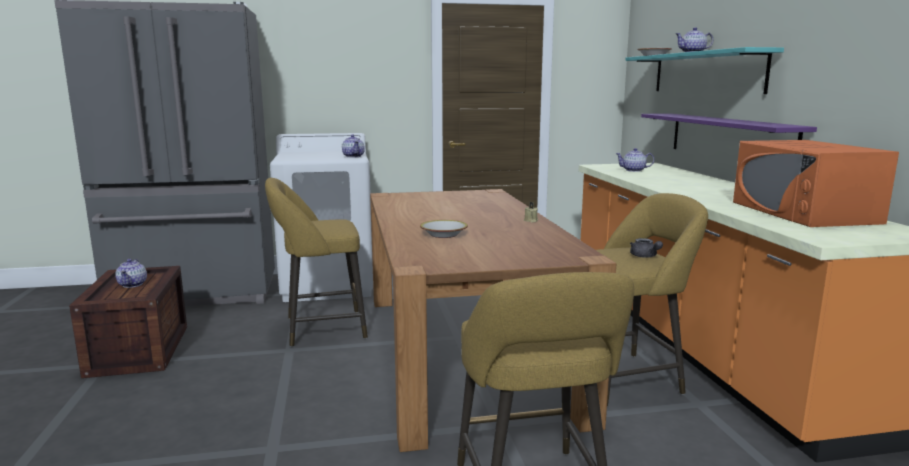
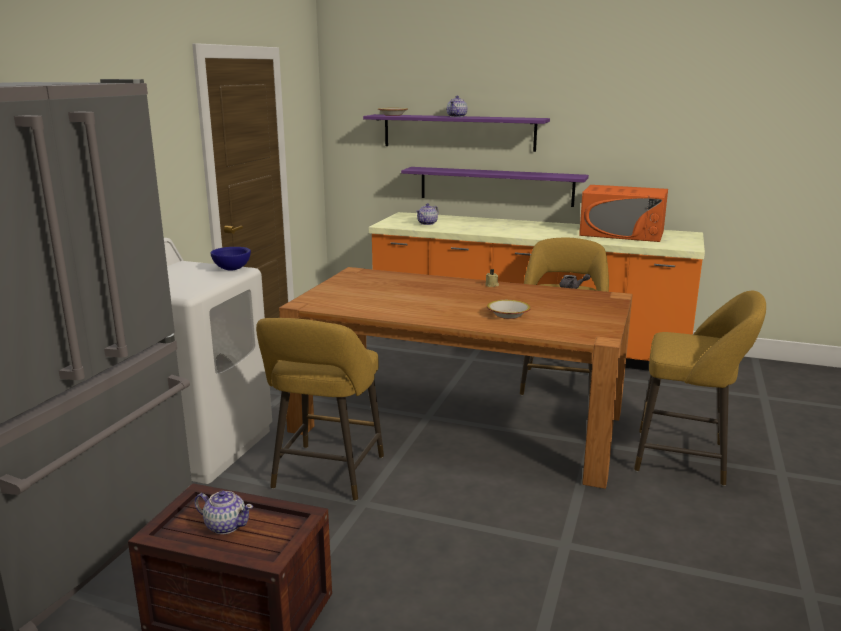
camera: 60 degrees left, 5 degrees up
(353, 156) = (232, 269): teapot -> blue bowl
(706, 73) = (458, 132): turquoise shelf -> purple shelf

